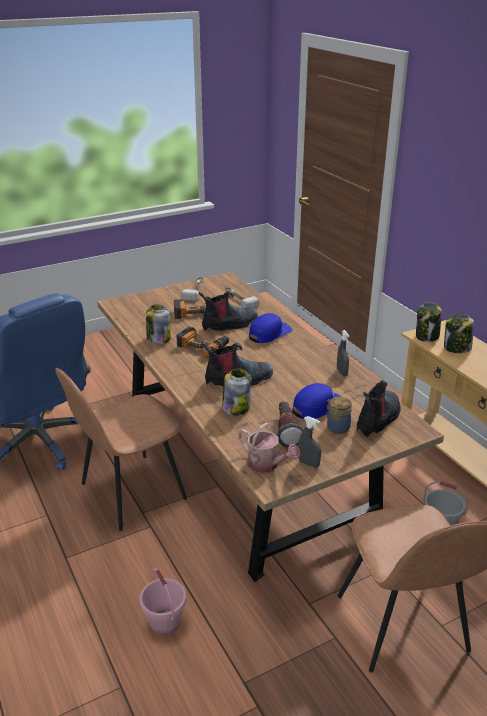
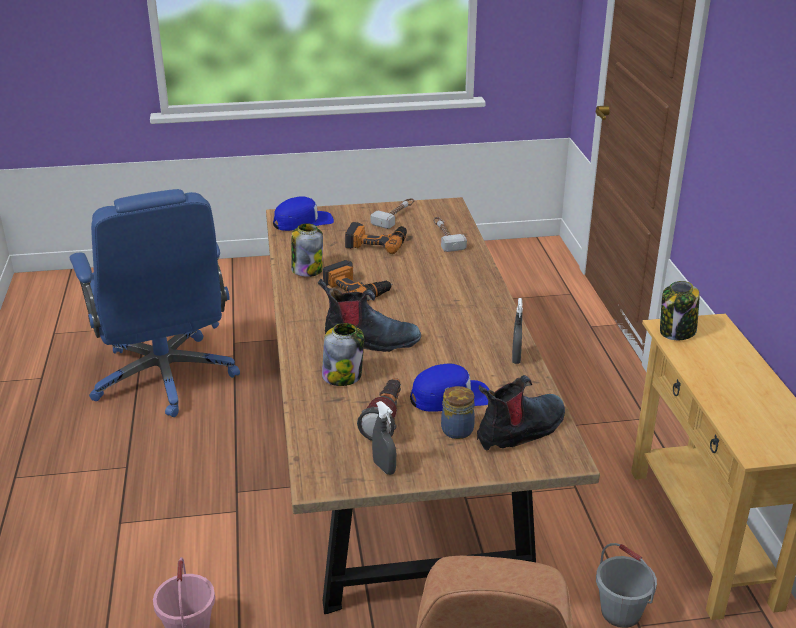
camera: 20 degrees right, 0 degrees up
(130, 492) = (236, 463): brown chair -> none
(229, 324) = (410, 267): boot -> none
(266, 464) = (330, 456): watering can -> none
(269, 333) = (455, 288): blue cap -> blue cap (303, 222)
(456, 348) = (709, 357): jar -> none

